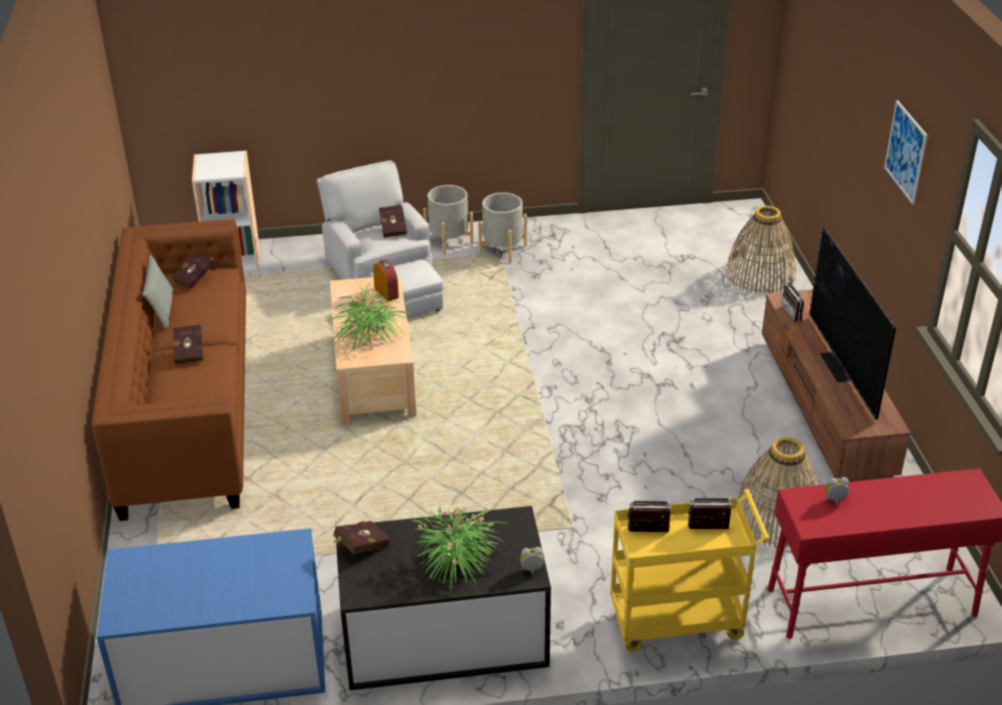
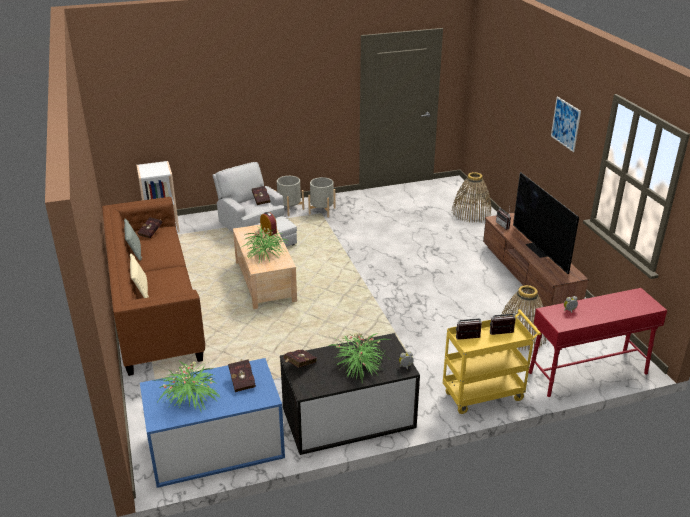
camera: 10 degrees left, 5 degrees down
(154, 379) = (140, 288): none -> beige pillow
(178, 585) = (191, 397): none -> potted plant
(190, 352) = (159, 271): red book -> red book (242, 381)

